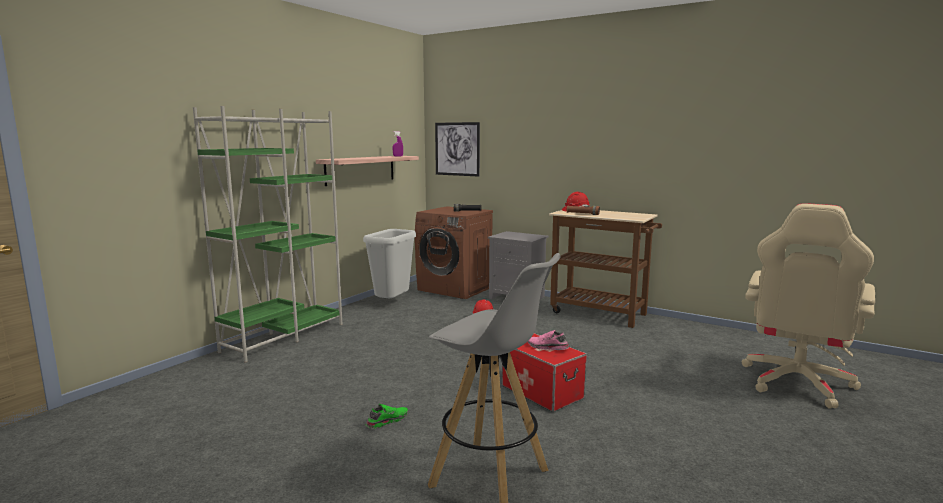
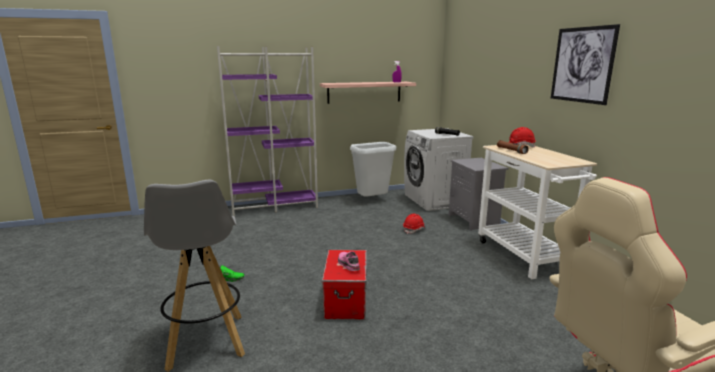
camera: 40 degrees right, 5 degrees up
(285, 337) = (275, 207): green bookcase -> purple bookcase
(455, 290) = (434, 202): brown washing machine -> white washing machine
(457, 149) = (458, 77): picture -> picture (582, 65)
(600, 314) = (523, 256): brown cart -> white cart

